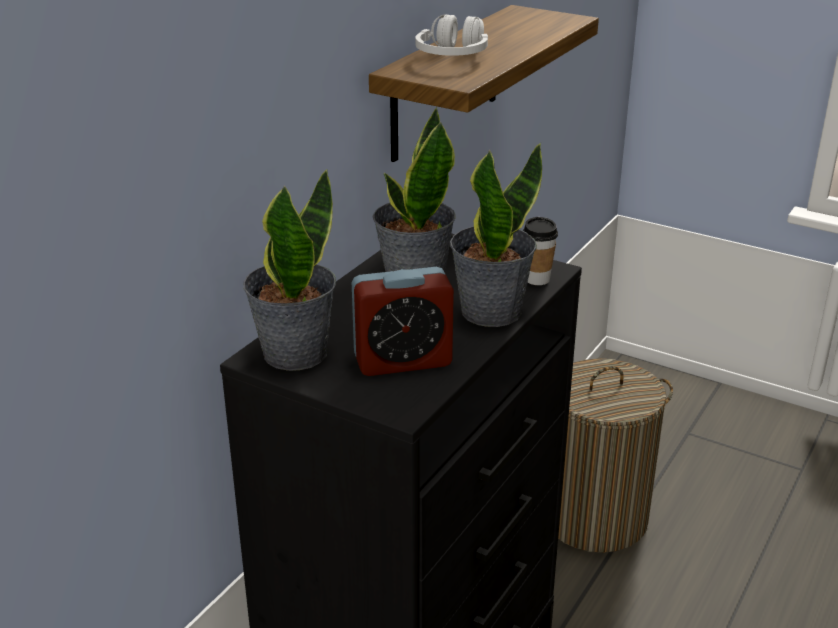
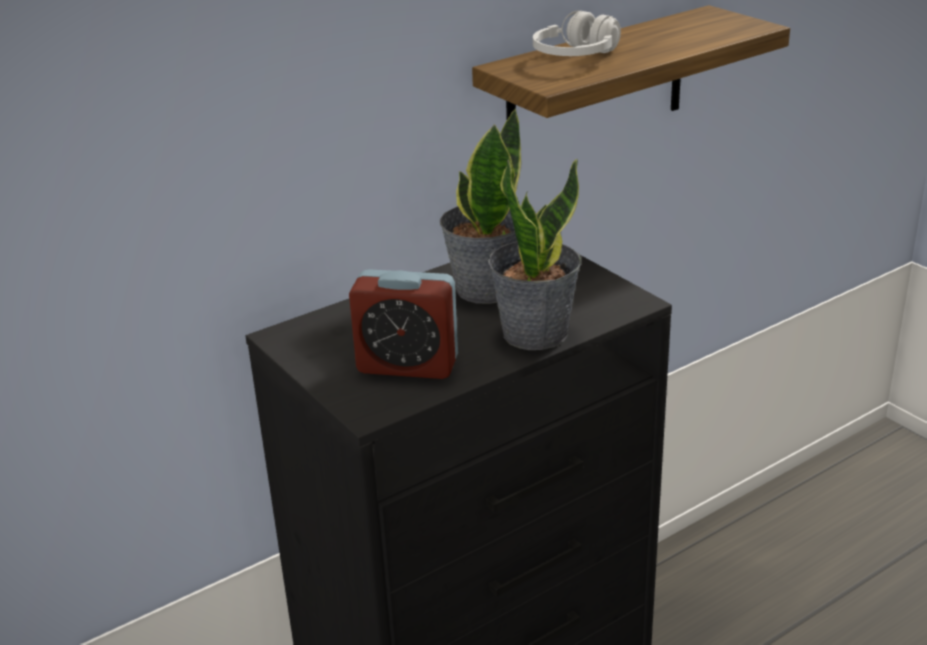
camera: 25 degrees right, 0 degrees up
(294, 353) = (316, 337): potted plant -> none
(537, 279) = (611, 309): cup -> none
(594, 517) = (771, 599): laundry basket -> none

